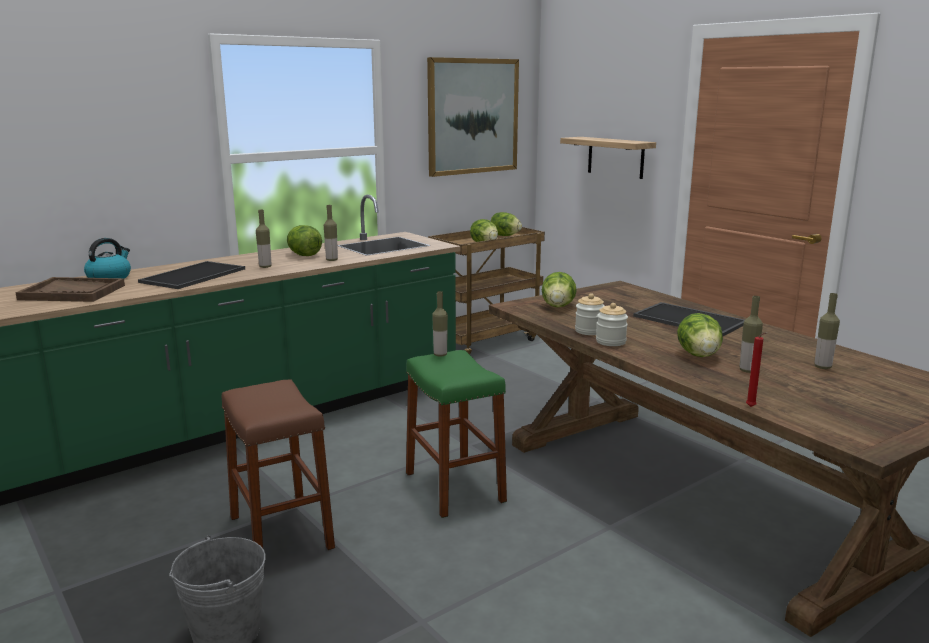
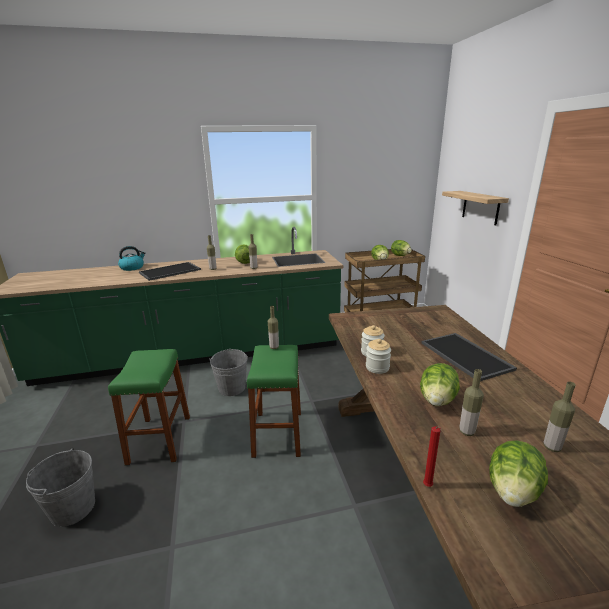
camera: 25 degrees right, 5 degrees up
(73, 292) = (102, 276): brown tray -> none
(281, 532) = (160, 439): brown stool -> green stool
(334, 454) = (232, 388): none -> grey bucket
(473, 116) = (384, 175): picture -> none
(558, 306) = (374, 323): lettuce -> lettuce (512, 491)

